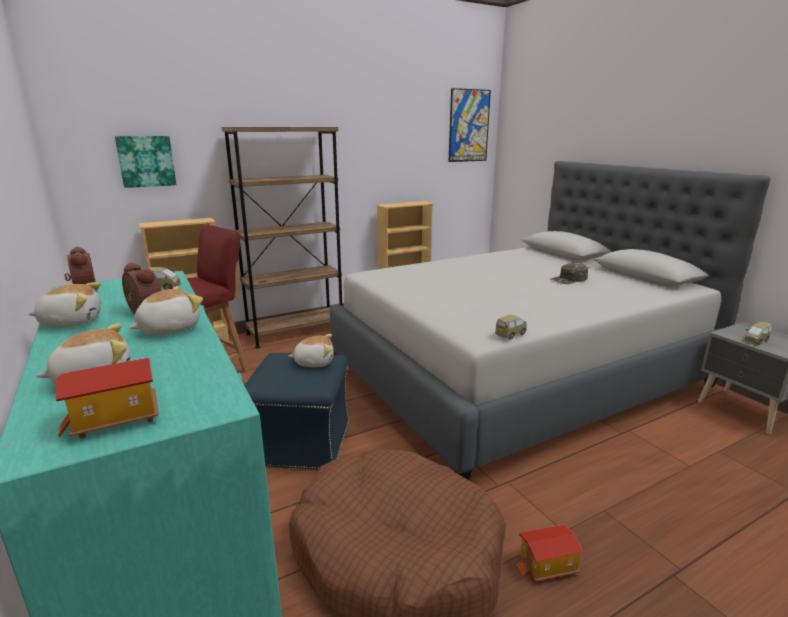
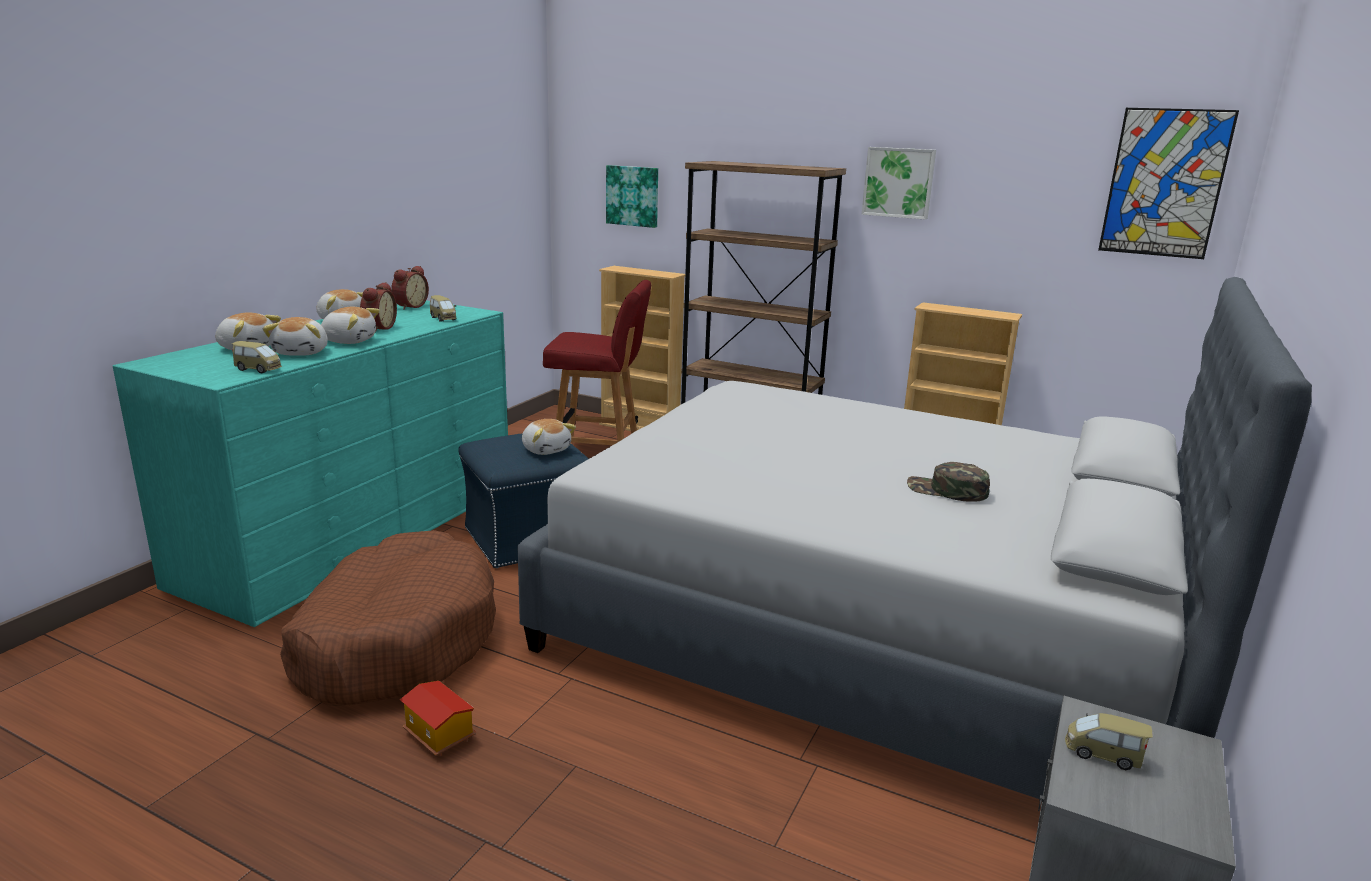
camera: 55 degrees right, 0 degrees up
(116, 420) = (191, 365): toy house -> none
(175, 353) = (302, 352): none -> plush toy
(351, 134) = (898, 182): none -> picture
(511, 334) = (626, 484): toy car -> toy car (258, 369)

